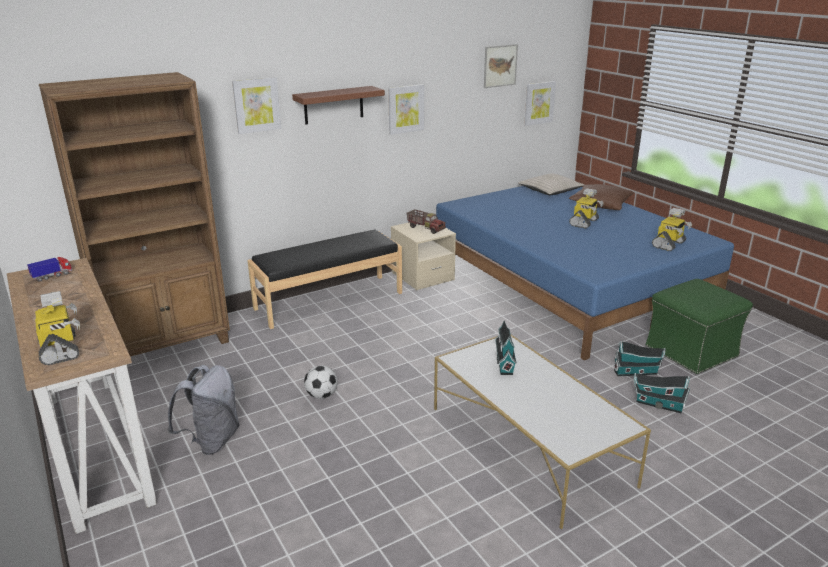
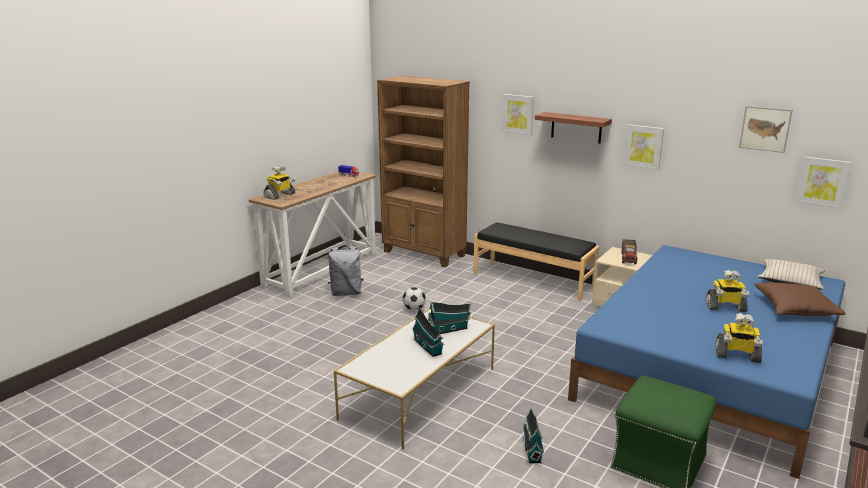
camera: 65 degrees right, 5 degrees down
(637, 372) = (577, 431): toy house -> toy house (428, 347)

